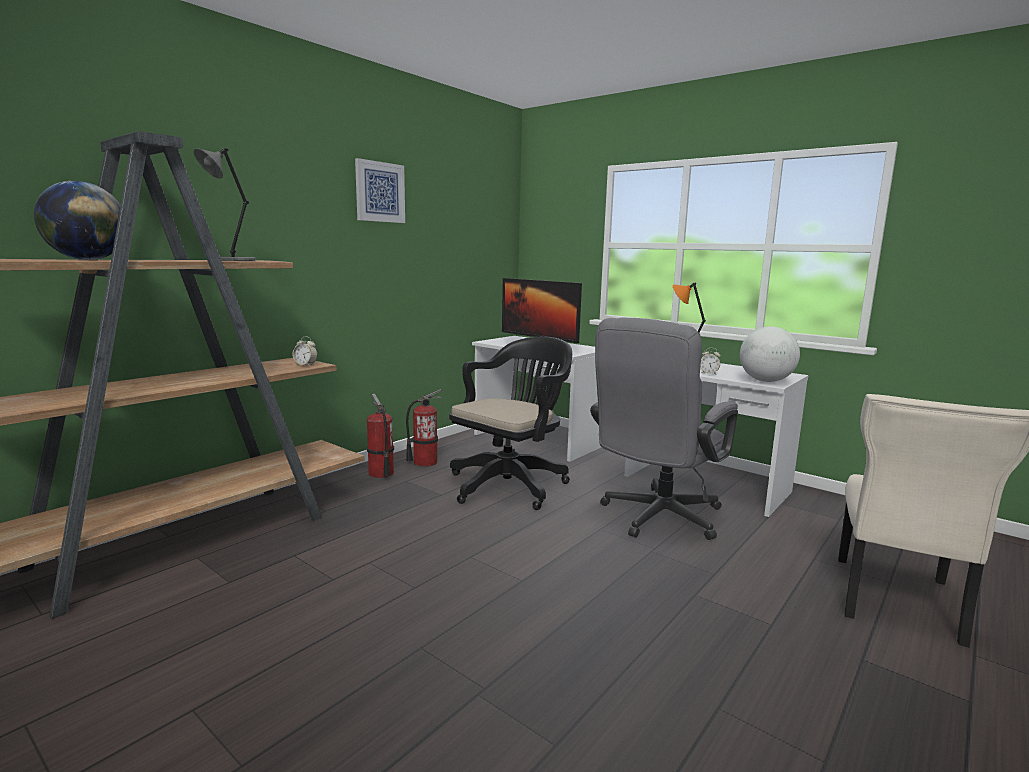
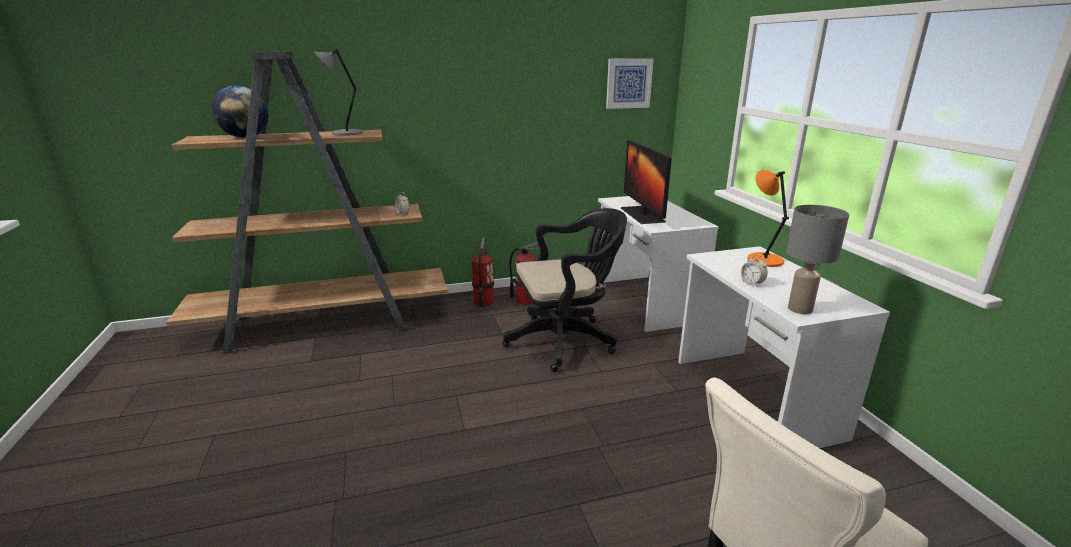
camera: 35 degrees right, 10 degrees up
(379, 192) = (502, 61): picture -> picture (628, 83)
(656, 519) = (646, 417): grey office chair -> none
(766, 381) = (800, 309): globe -> grey table lamp

